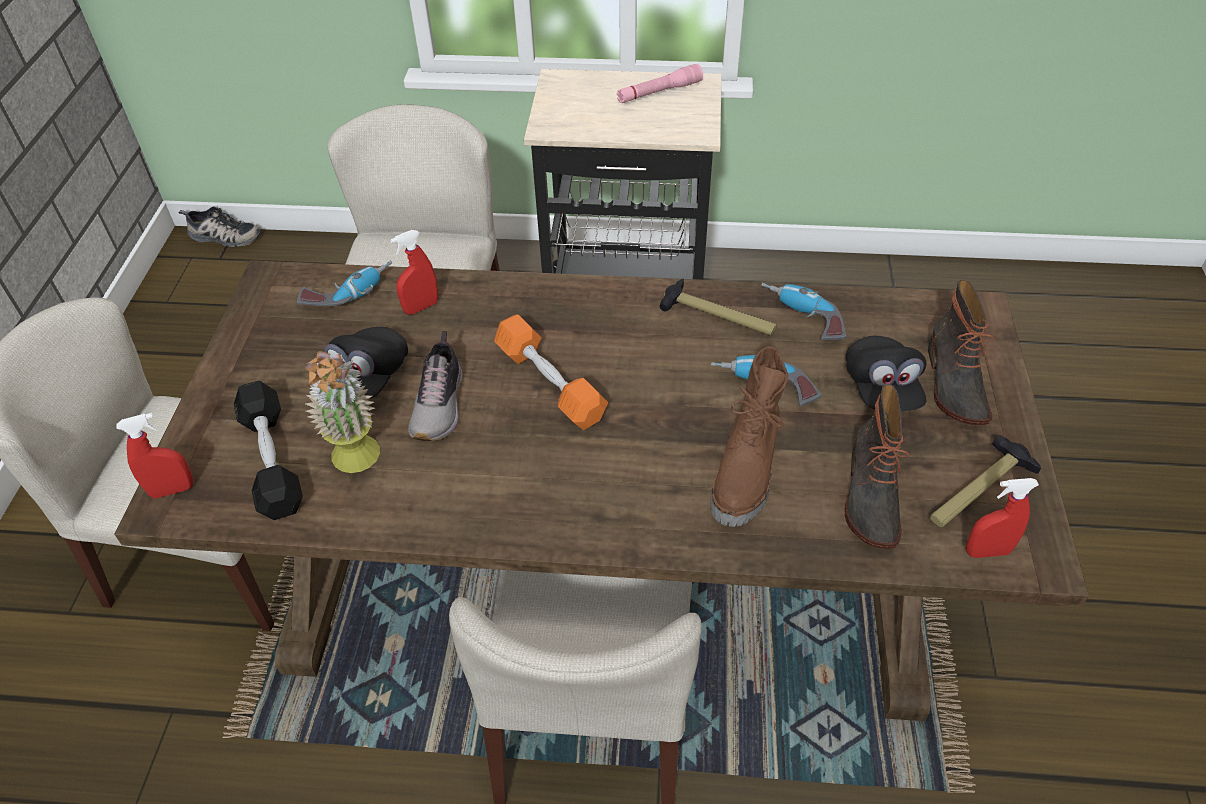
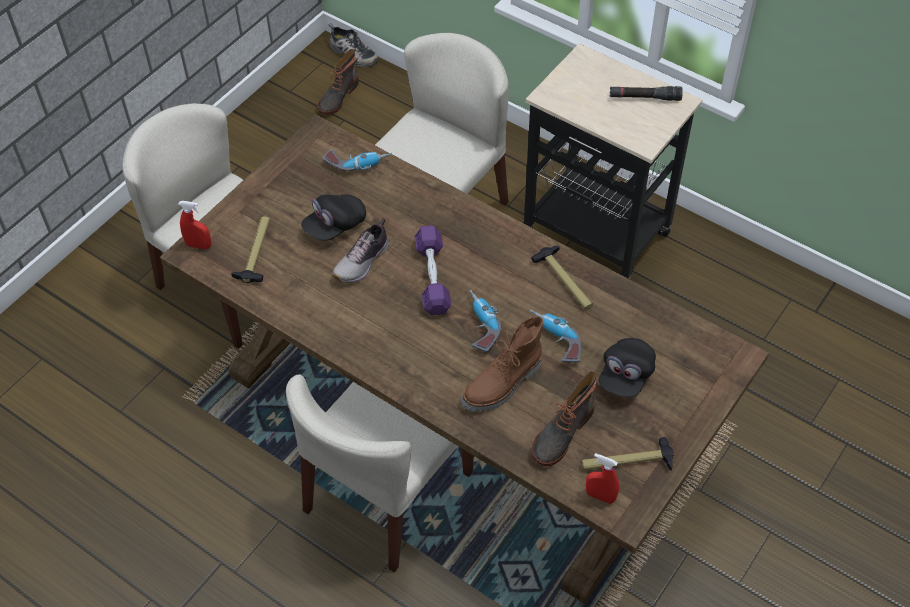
camera: 30 degrees right, 5 degrees up
(272, 460) = (256, 252): black dumbbell -> hammer
(359, 463) = (299, 276): potted plant -> none
(421, 307) = (392, 192): red spray bottle -> none
(550, 383) = (432, 277): orange dumbbell -> purple dumbbell
(659, 92) = (645, 97): pink flashlight -> black flashlight
(801, 319) = (616, 307): power drill -> power drill (479, 325)
(953, 384) = (673, 394): boot -> boot (337, 97)

